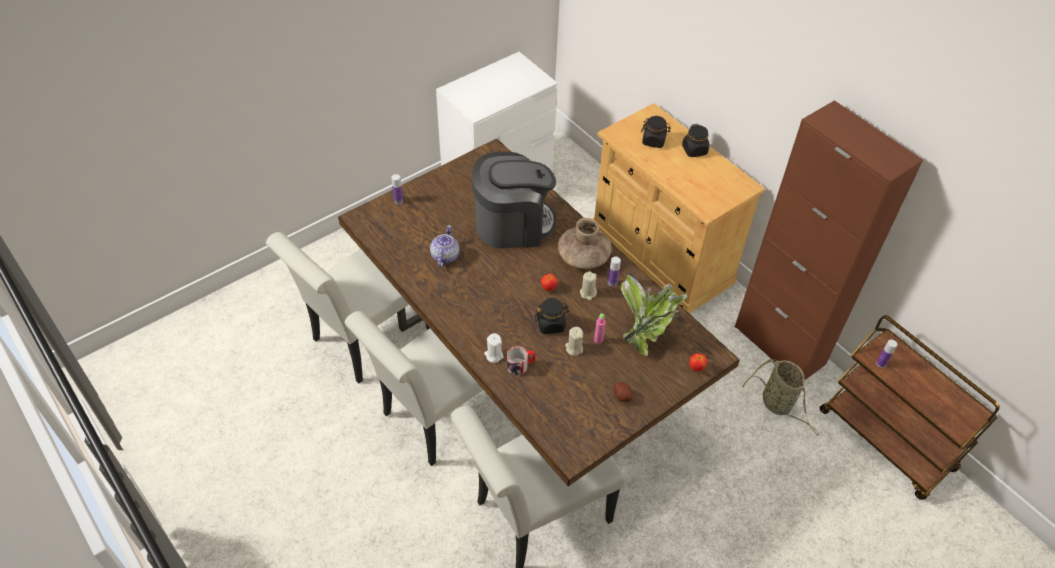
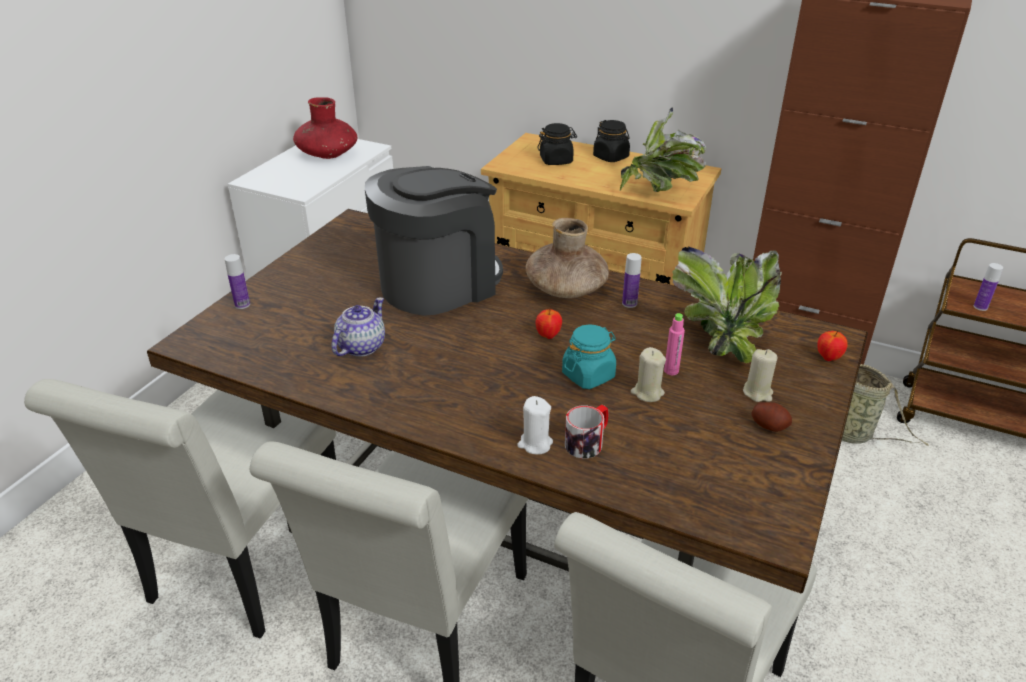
camera: 25 degrees left, 15 degrees down
(444, 256) = (361, 346): teapot -> teapot turned 45 degrees clockwise
(511, 79) = (328, 154): none -> red vase
(551, 324) = (588, 375): black jar -> turquoise jar
(588, 293) = (608, 324): beige candle -> beige candle (758, 392)
(701, 197) = (660, 191): none -> potted plant

